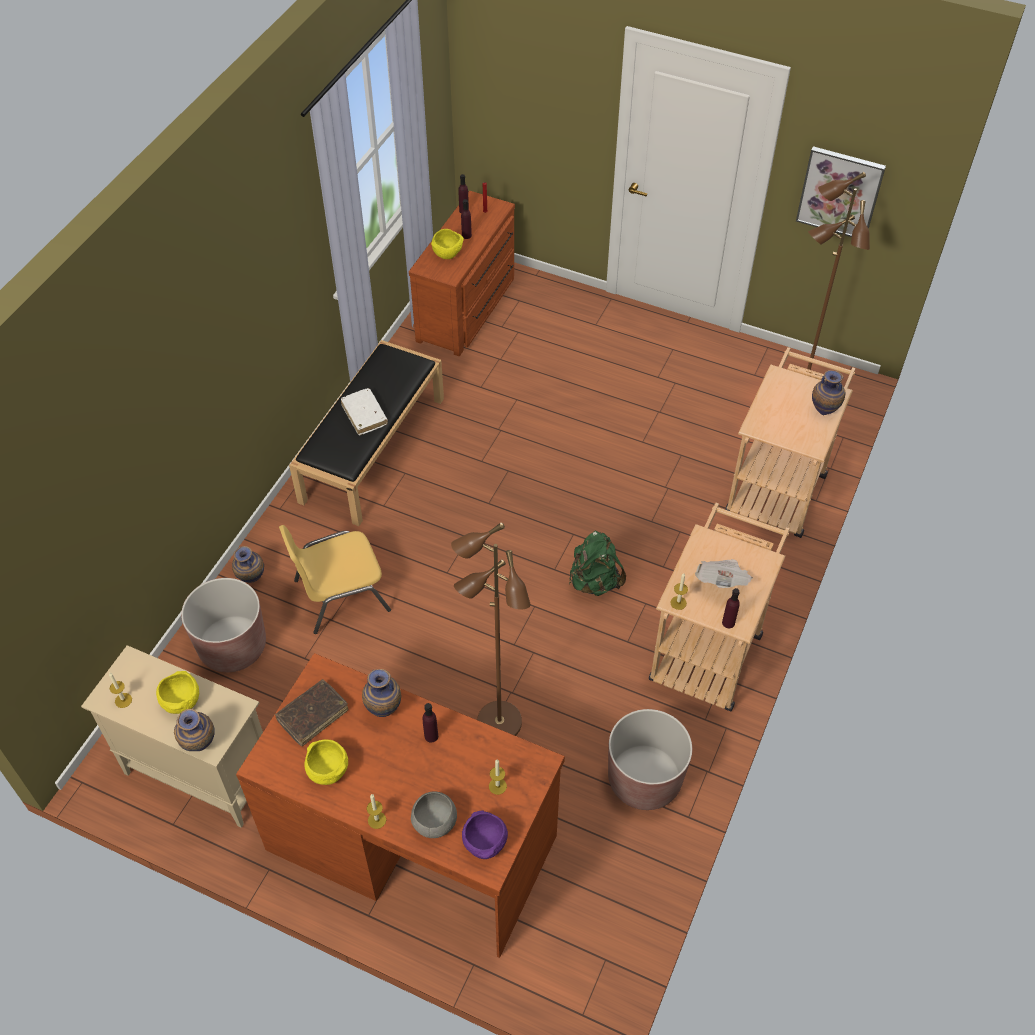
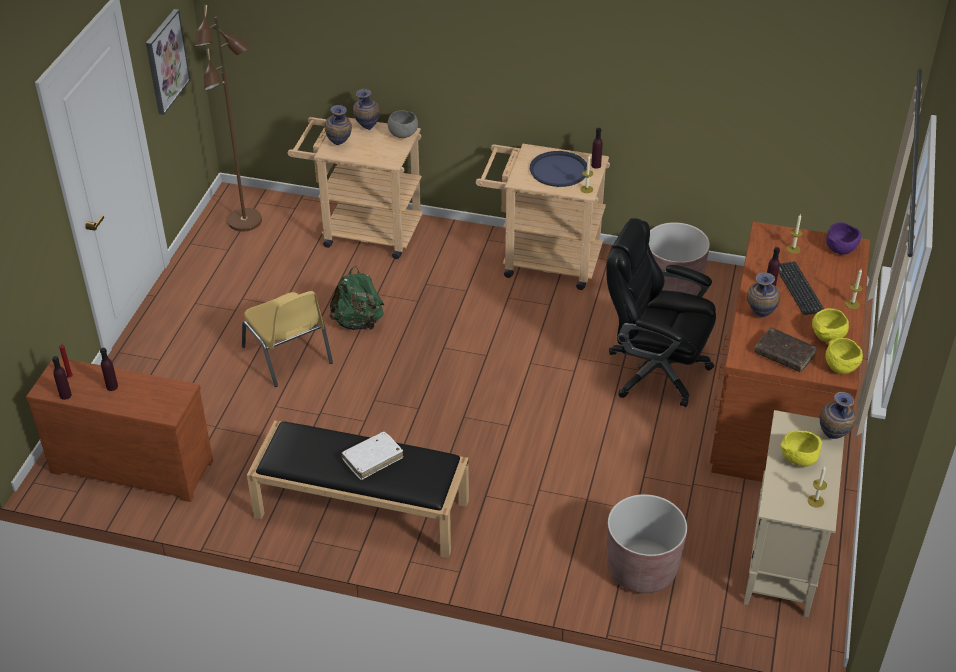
camera: 100 degrees left, 10 degrees down
(251, 580) = (558, 573): vase -> vase (339, 145)
(340, 595) = (556, 498): yellow chair -> yellow chair (288, 355)
(420, 768) = (799, 288): none -> keyboard
(435, 823) = (838, 275): grey bowl -> grey bowl (403, 134)
(448, 254) = (145, 397): yellow bowl -> yellow bowl (839, 367)
(498, 723) = (654, 370): brown floor lamp -> black office chair
(595, 581) = (493, 329): green backpack -> green backpack (358, 322)
(722, 581) = (559, 170): newspaper -> blue tray

